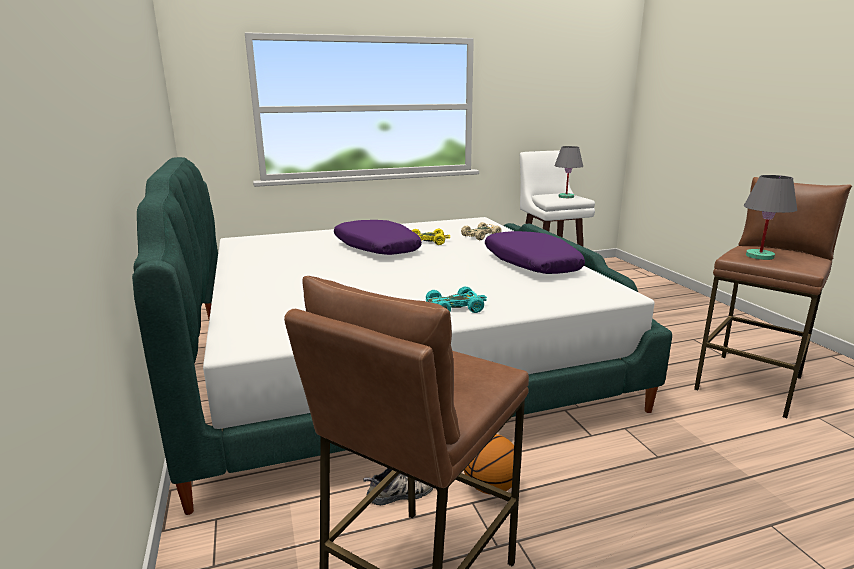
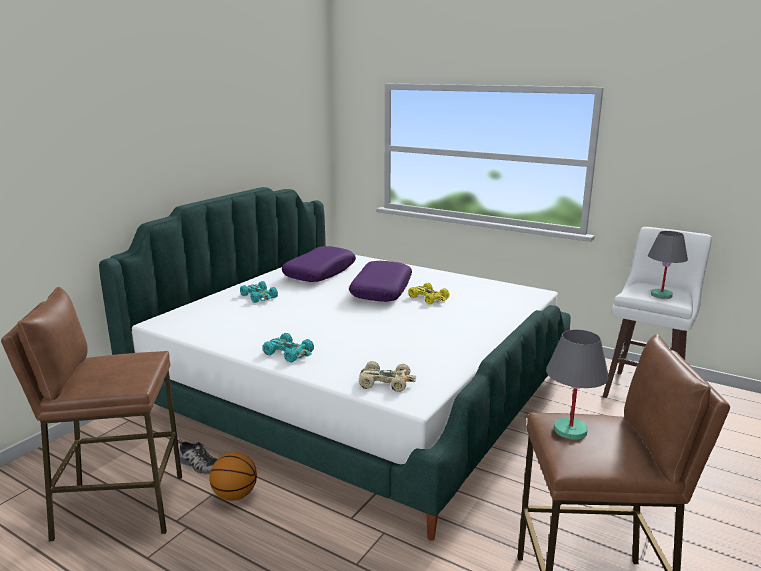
camera: 50 degrees right, 0 degrees up
(280, 286) = (259, 297): none -> turquoise toy car
(481, 236) = (486, 308): beige toy car -> beige toy car (386, 382)
(530, 264) = (437, 347): purple pillow -> purple pillow (319, 272)

